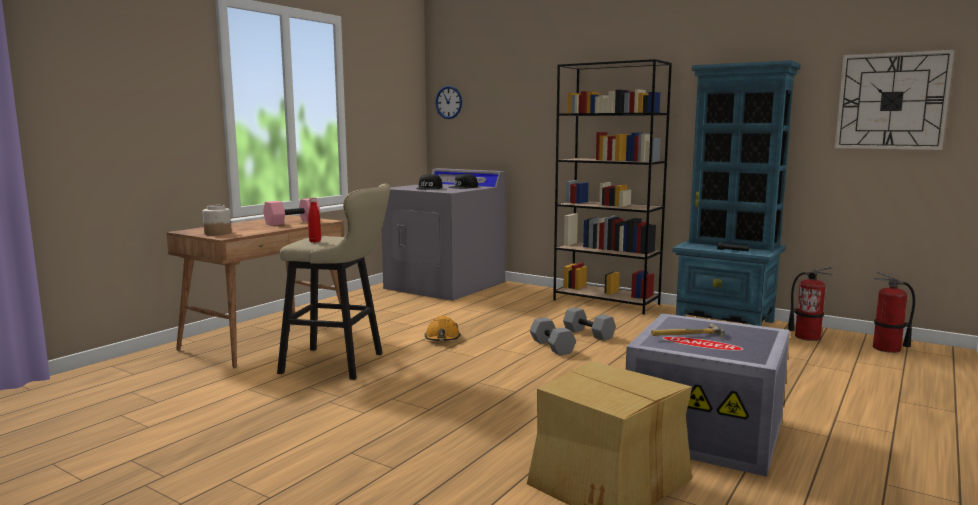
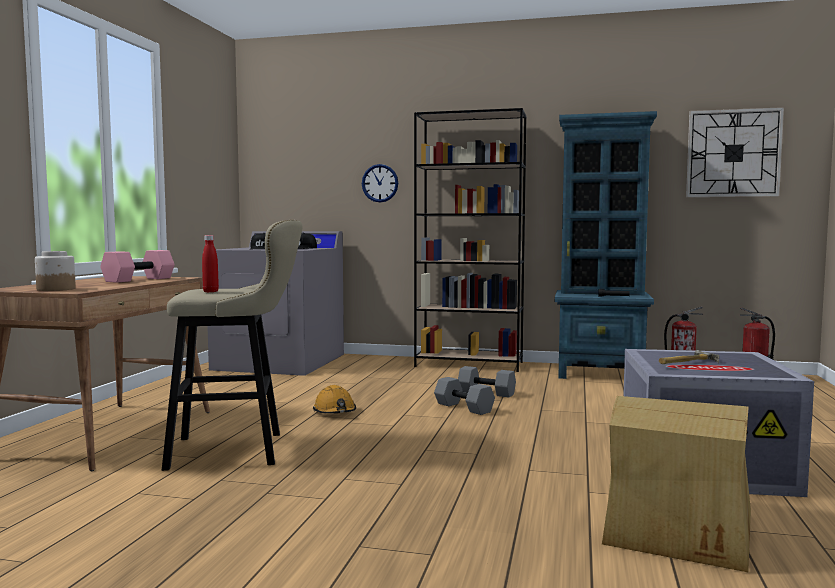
camera: 20 degrees left, 5 degrees down
(448, 102) = (268, 157): wall clock -> wall clock (380, 183)

